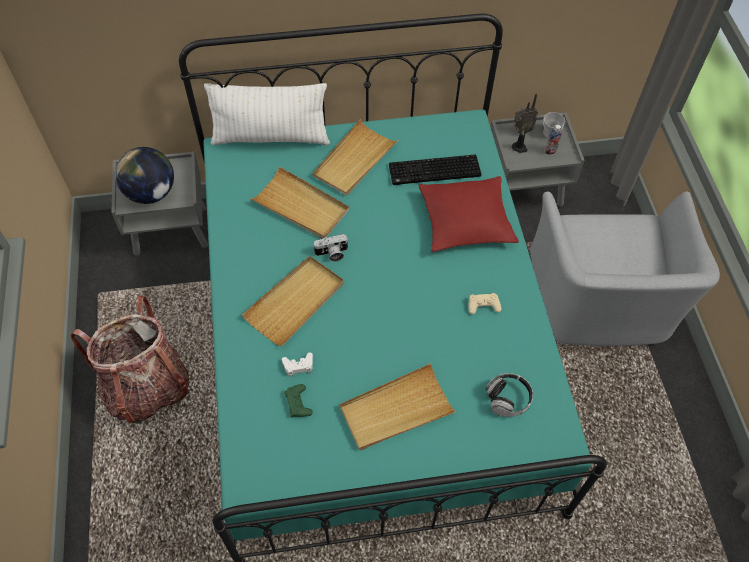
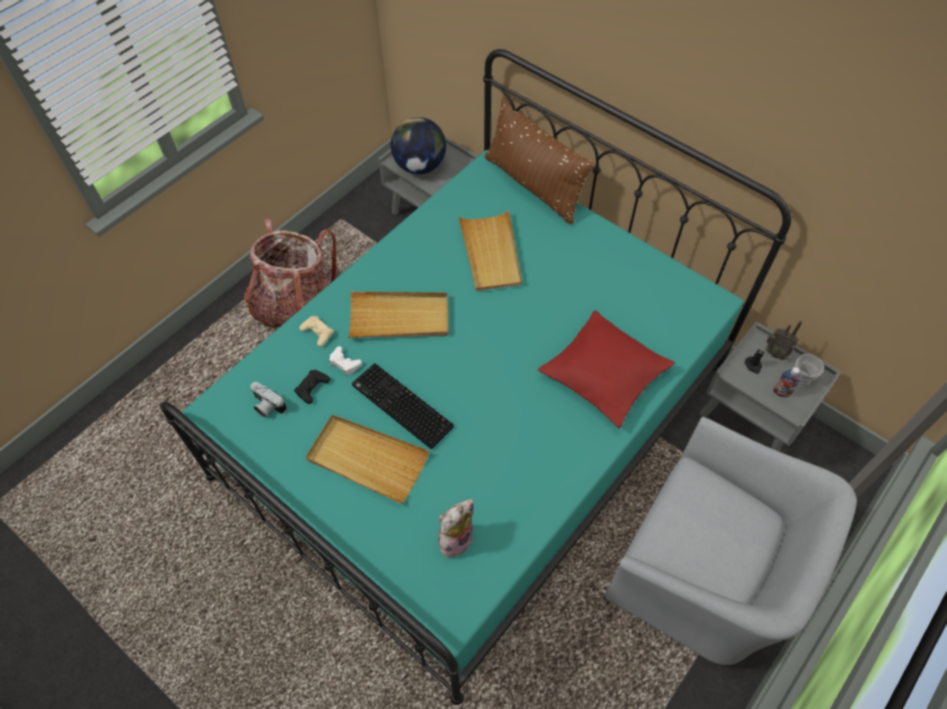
camera: 50 degrees right, 0 degrees up
(271, 137) = (533, 185): white pillow -> brown pillow
(298, 403) = (312, 388): green game controller -> black game controller
(332, 254) = (468, 307): camera -> camera (267, 406)
(354, 160) = (575, 253): beige tray -> none
(434, 172) = (628, 314): keyboard -> keyboard (400, 406)
(483, 305) = (531, 451): beige game controller -> beige game controller (317, 332)
(507, 399) = (455, 538): headphones -> plush toy
(600, 300) = (704, 571): grey armchair -> grey armchair turned 105 degrees counterclockwise

